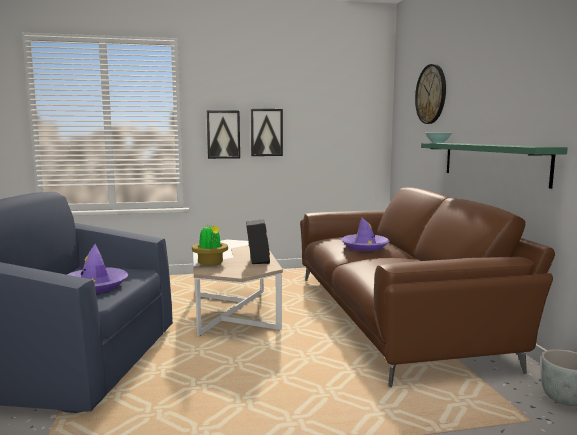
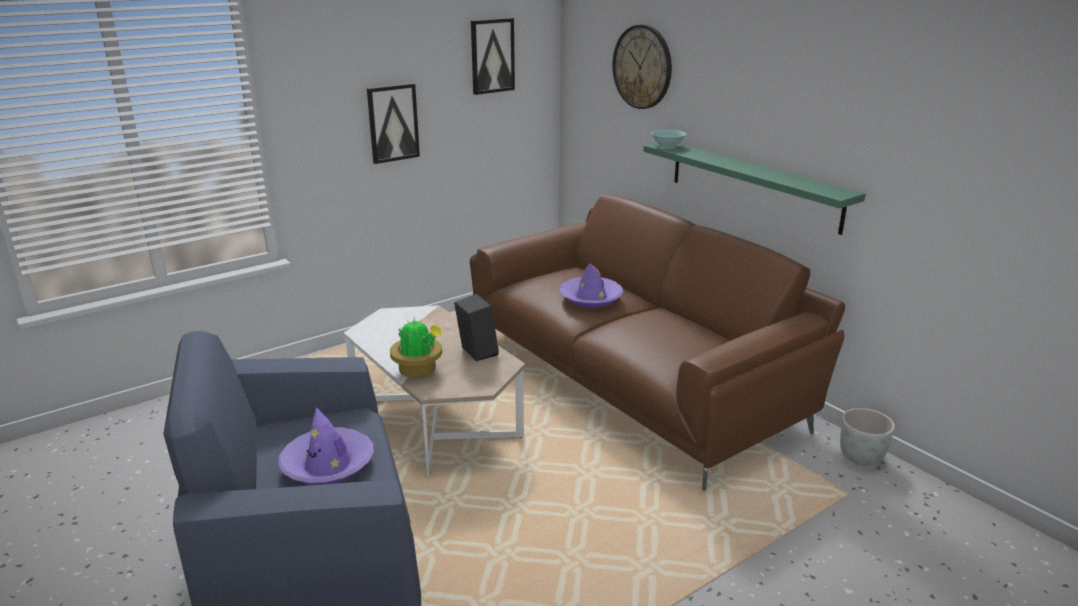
camera: 25 degrees left, 15 degrees up
(223, 134) = (329, 135): picture -> picture (492, 56)

